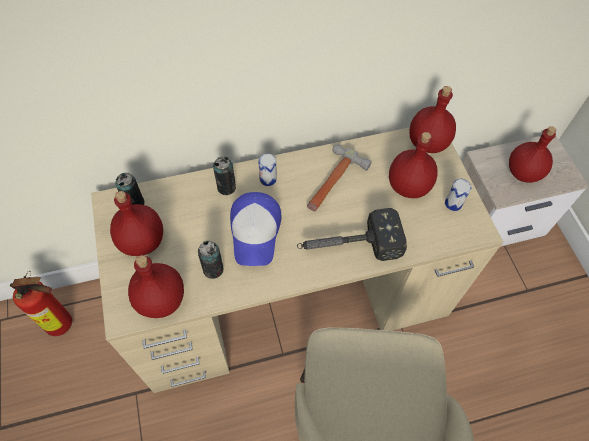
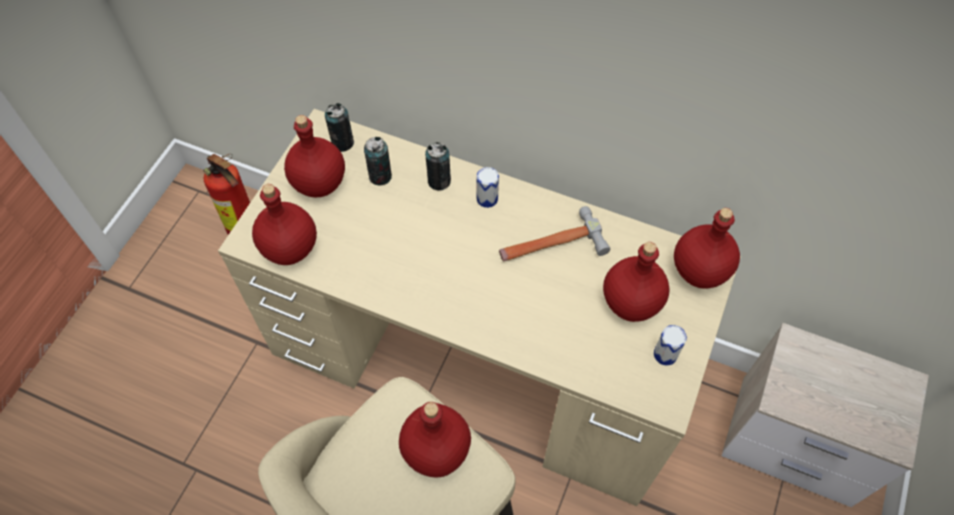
camera: 40 degrees right, 0 degrees up
(213, 269) = (358, 252): can -> can (380, 176)
(255, 232) = (428, 243): cap -> none
(347, 246) = (506, 318): hammer -> none
(524, 173) = (835, 394): red bottle -> red bottle (437, 451)

